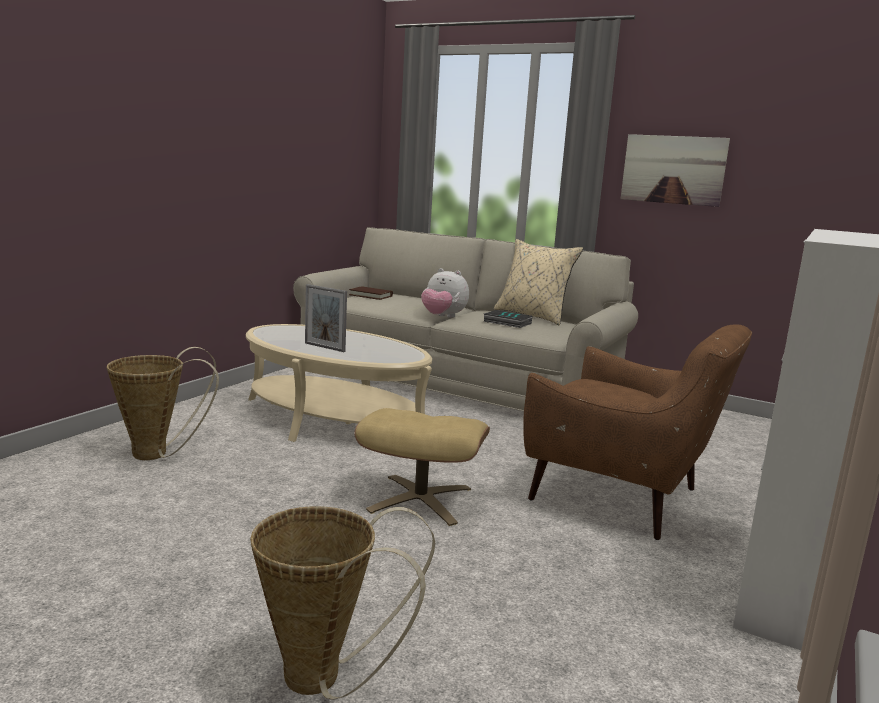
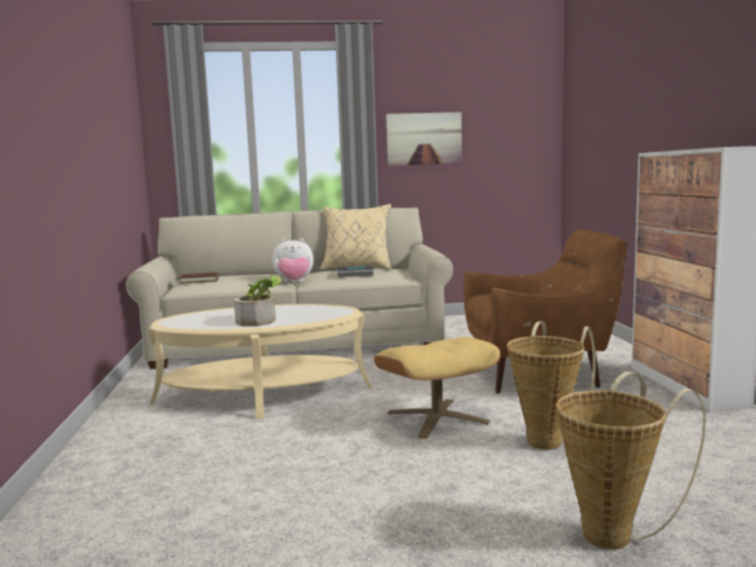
camera: 35 degrees left, 5 degrees down
(158, 454) = (162, 469): basket -> basket (548, 440)
(324, 347) = (261, 320): picture frame -> potted plant

